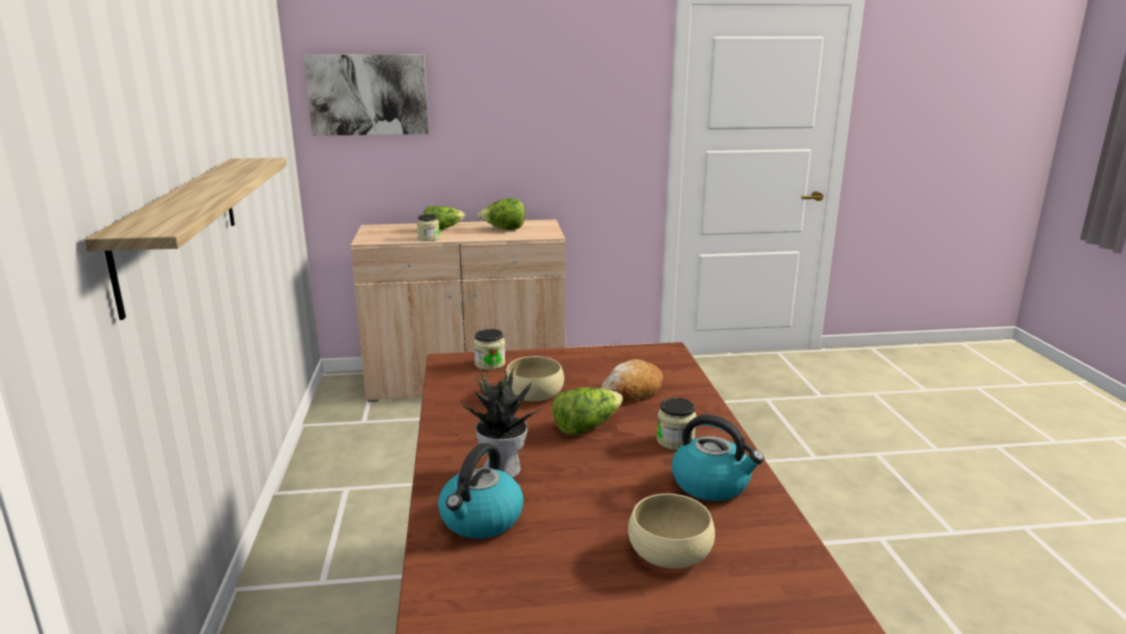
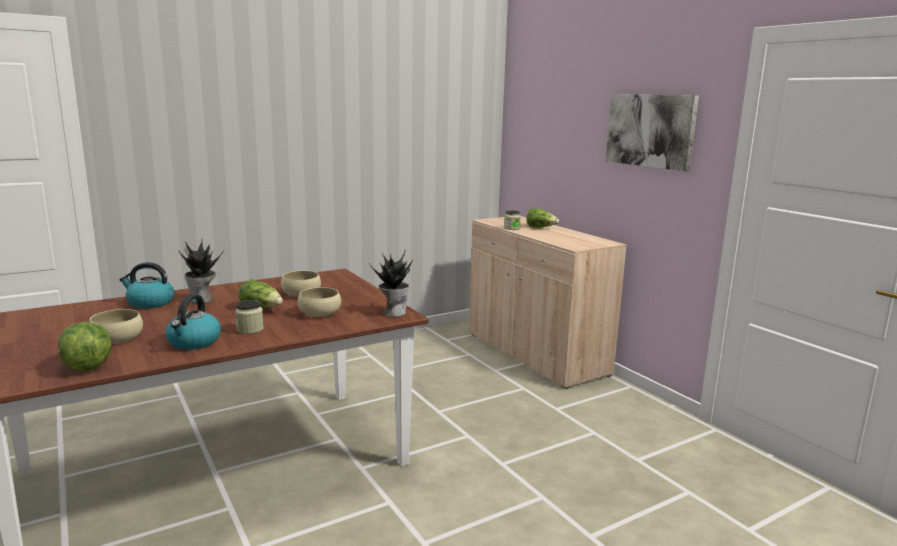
camera: 65 degrees right, 5 degrees down
(180, 226) = (272, 162): shelf -> none
(368, 94) = (534, 122): picture -> picture (650, 130)
(490, 364) = (339, 280): jar -> none
(504, 229) = (567, 237): lettuce -> lettuce (87, 365)
(631, 392) = (319, 313): bread -> beige bowl
(654, 354) = (393, 312): none -> potted plant

